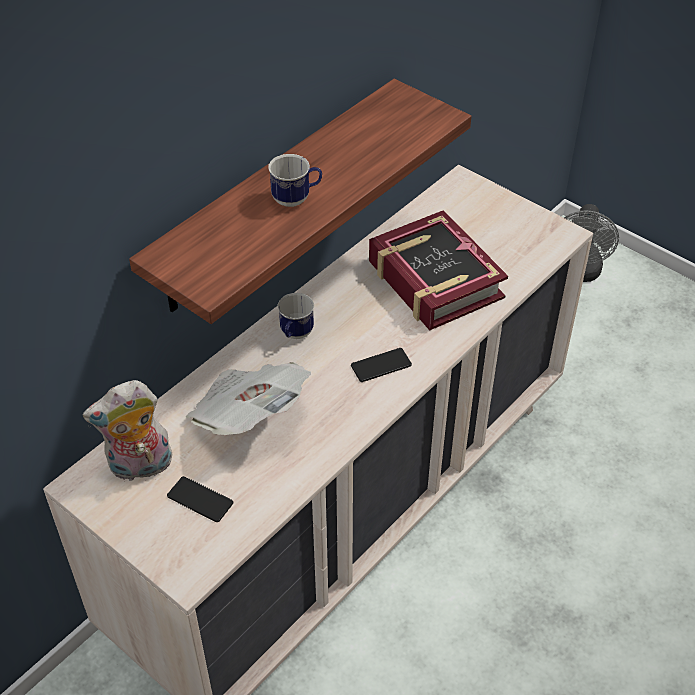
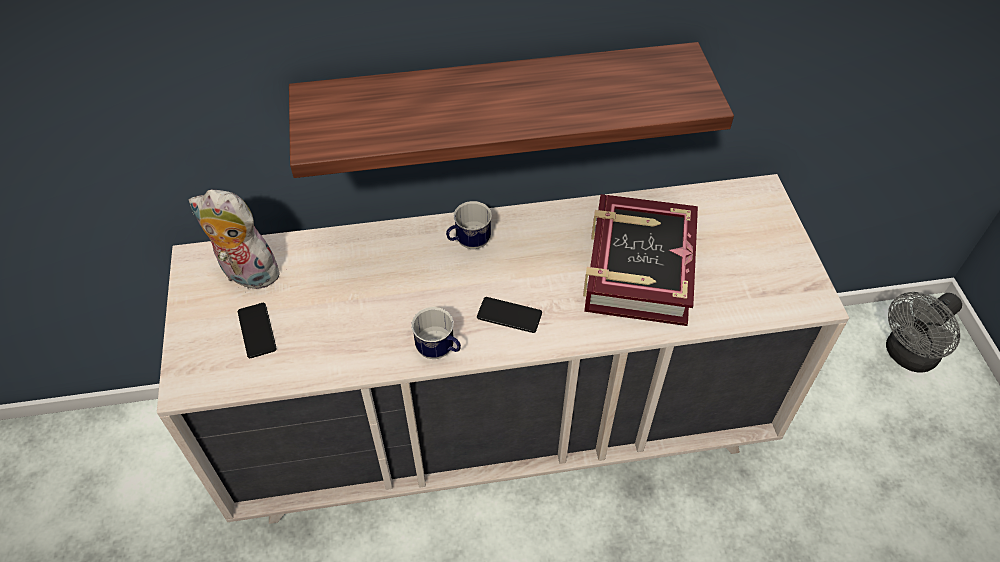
camera: 40 degrees right, 5 degrees up
(249, 416) = (362, 287): newspaper -> none
(296, 199) = (474, 107): mug -> mug (440, 350)

